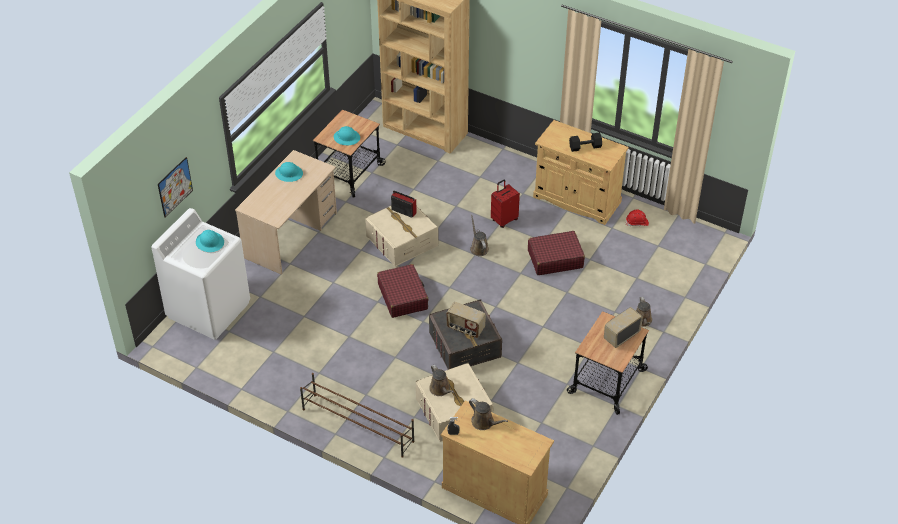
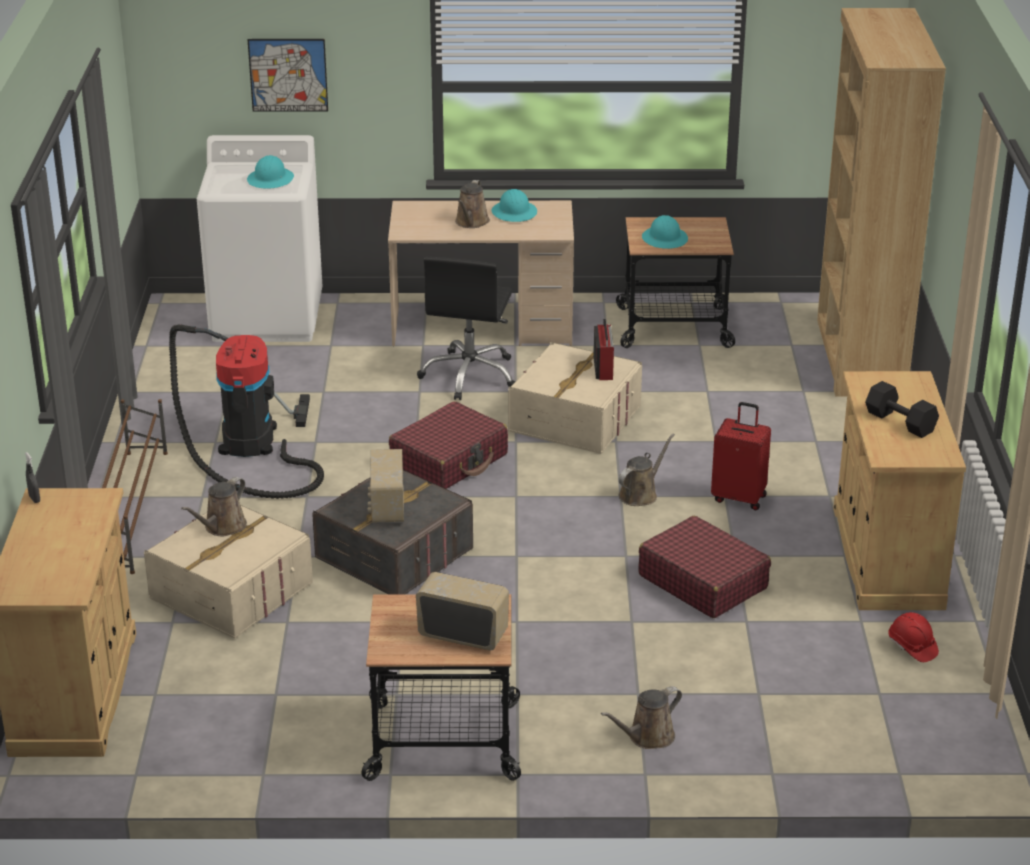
camera: 60 degrees right, 15 degrees down
(332, 361) = (249, 445): none -> vacuum cleaner
(333, 259) = (470, 375): none -> black office chair
(484, 422) = (81, 521): brown watering can -> brown watering can (471, 222)

